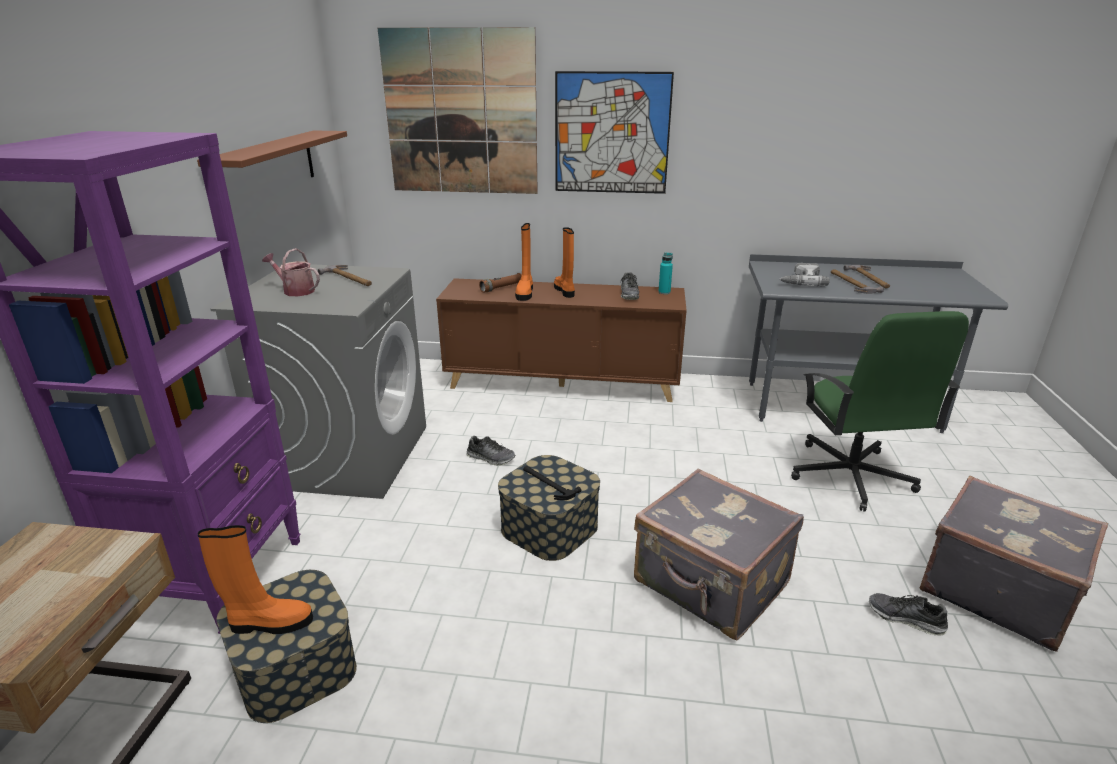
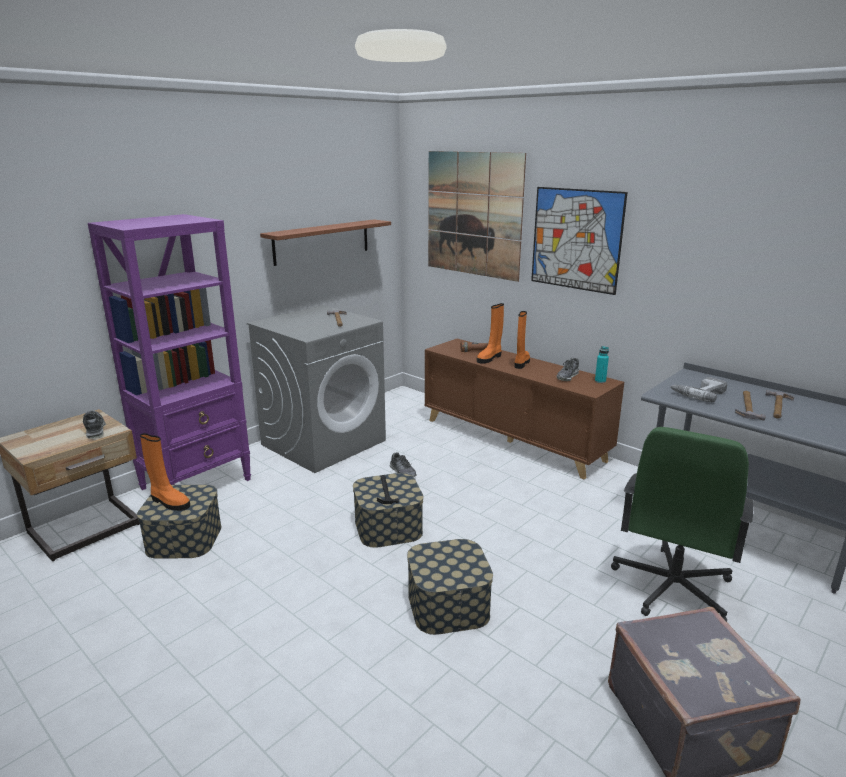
camera: 35 degrees right, 5 degrees down
(295, 290) = (300, 321): watering can -> none
(710, 585) = (448, 605): grey suitcase -> storage box
(905, 619) = (569, 698): shoe -> shoe (94, 429)

